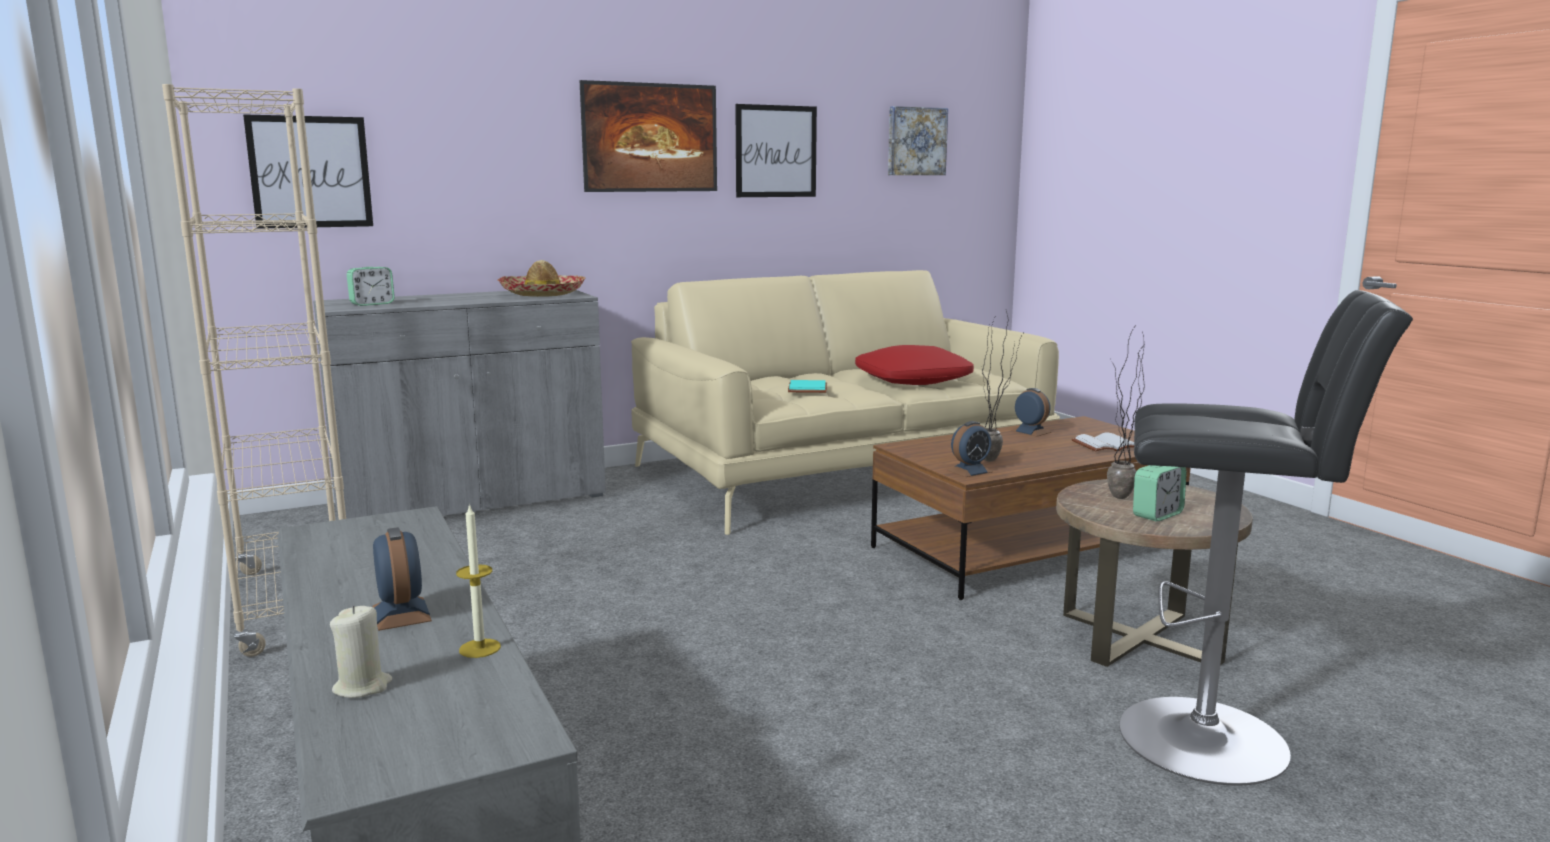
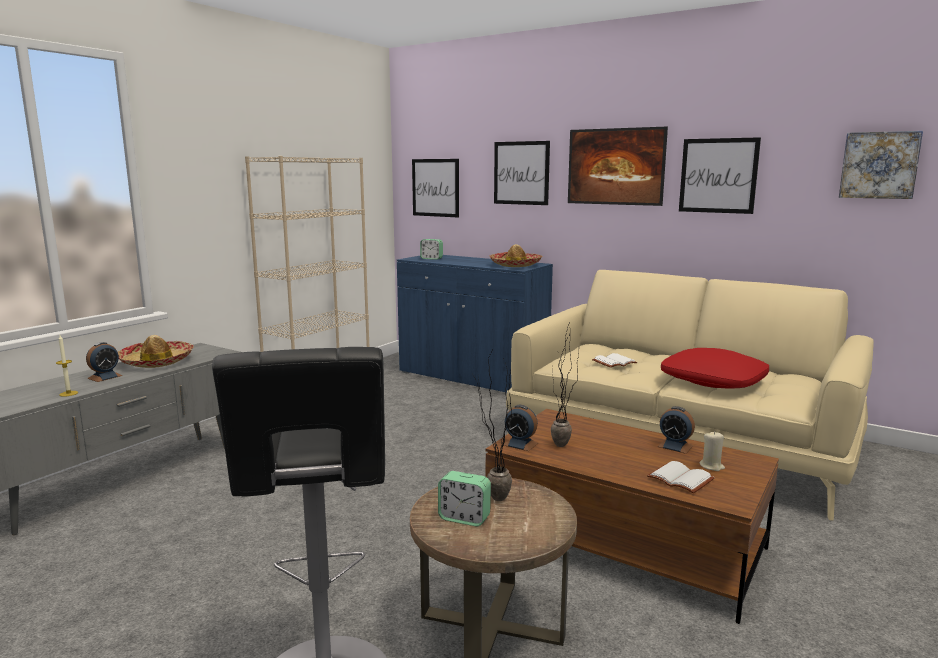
camera: 60 degrees right, 0 degrees up
(362, 687) = (33, 389): beige candle -> beige candle (711, 466)
(368, 567) = (156, 362): none -> hat
(472, 501) = (472, 377): grey cabinet -> blue cabinet
(498, 145) = (521, 173): none -> picture
(809, 389) = (614, 363): turquoise book -> white book
(1031, 431) = (675, 446): alarm clock -> alarm clock turned 105 degrees clockwise

